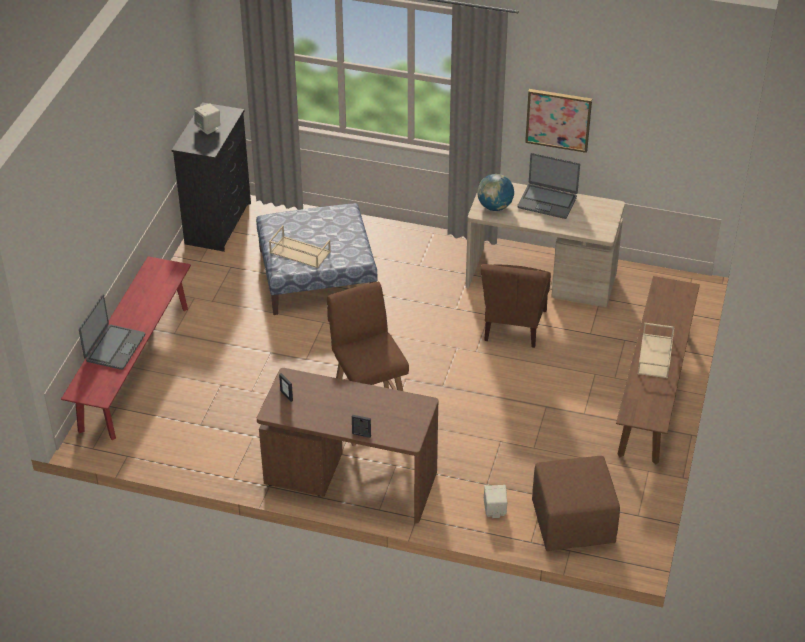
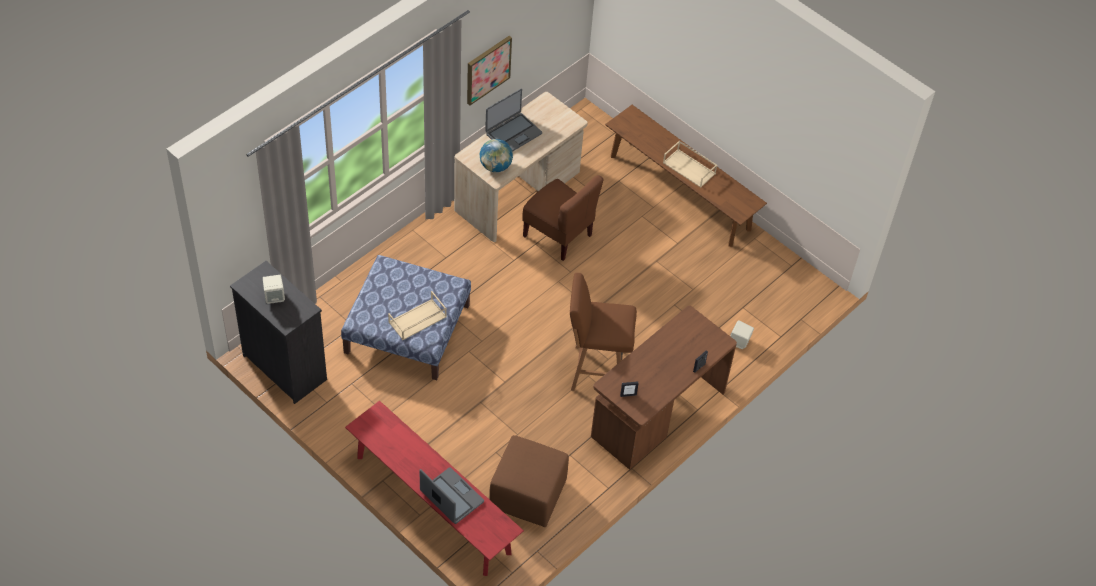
camera: 65 degrees left, 10 degrees up
(573, 522) = (777, 304): brown ottoman -> brown ottoman (527, 494)

